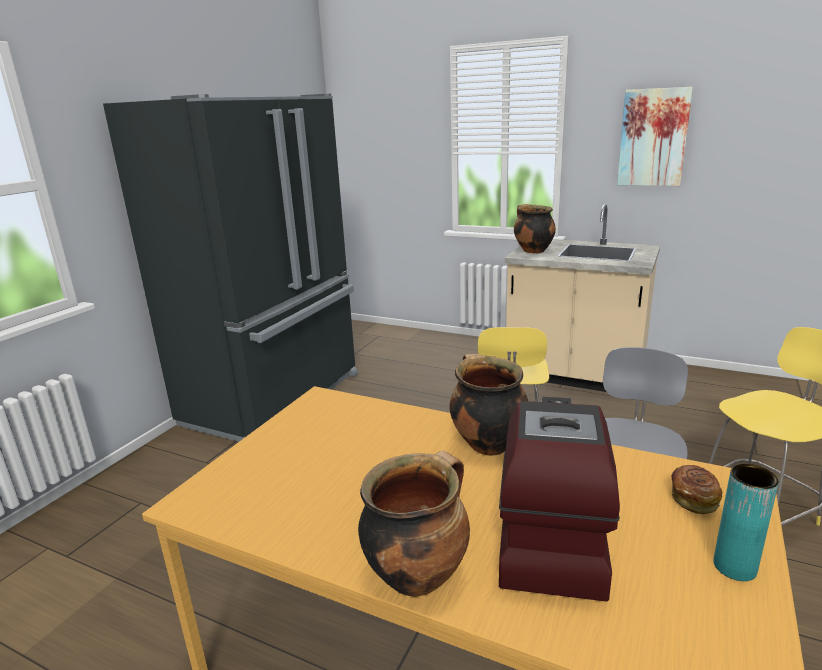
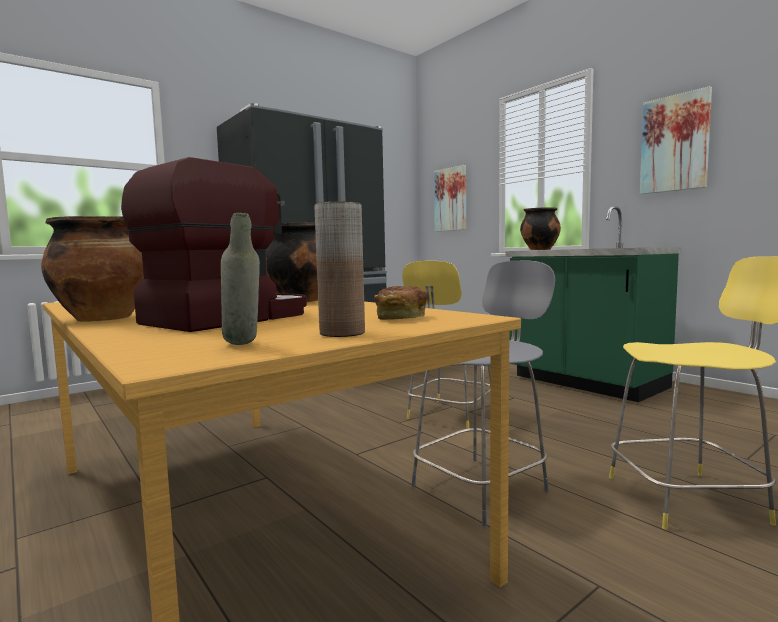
camera: 25 degrees right, 15 degrees down
(383, 162) = (451, 199): none -> picture
(575, 375) = (585, 382): beige counter -> green counter
(729, 631) = (243, 345): none -> grey bottle
(734, 567) = (342, 333): turquoise vase -> brown vase

